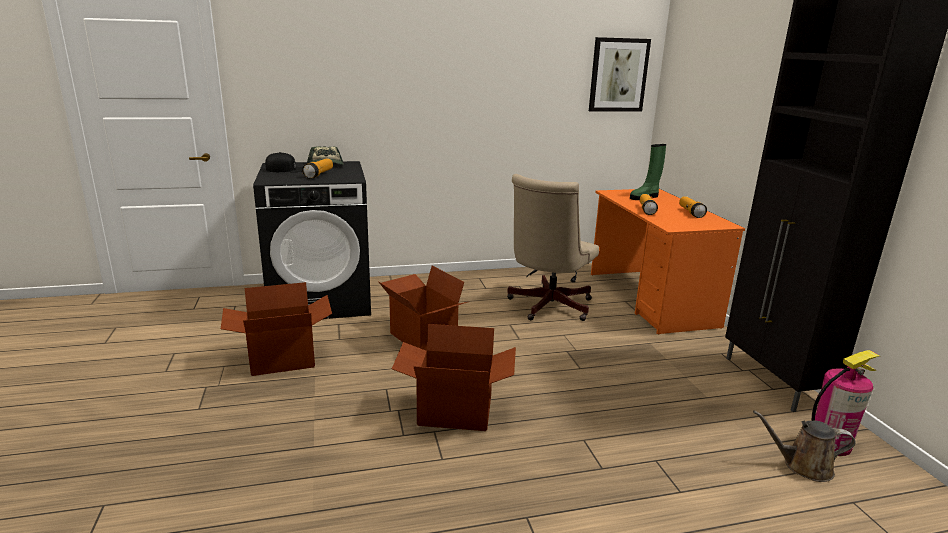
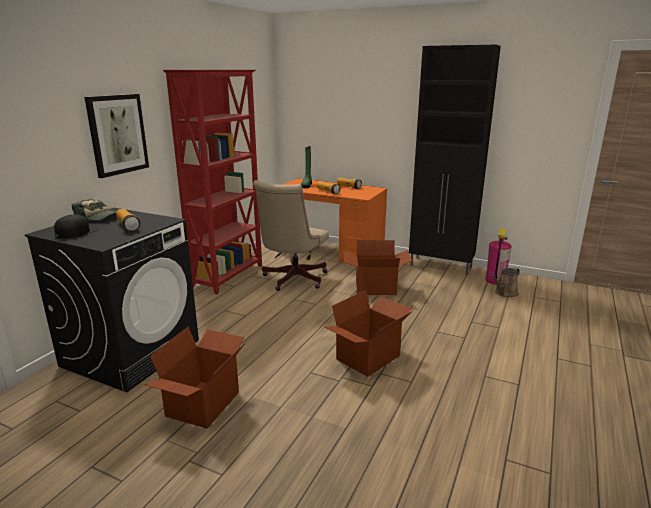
camera: 50 degrees left, 0 degrees up
(422, 337) = (264, 333): cardboard box -> cardboard box (375, 288)
(499, 278) = (229, 276): none -> red bookcase
(547, 307) = (292, 280): beige office chair -> beige office chair turned 45 degrees clockwise
(618, 75) = (258, 101): picture -> picture (117, 134)

